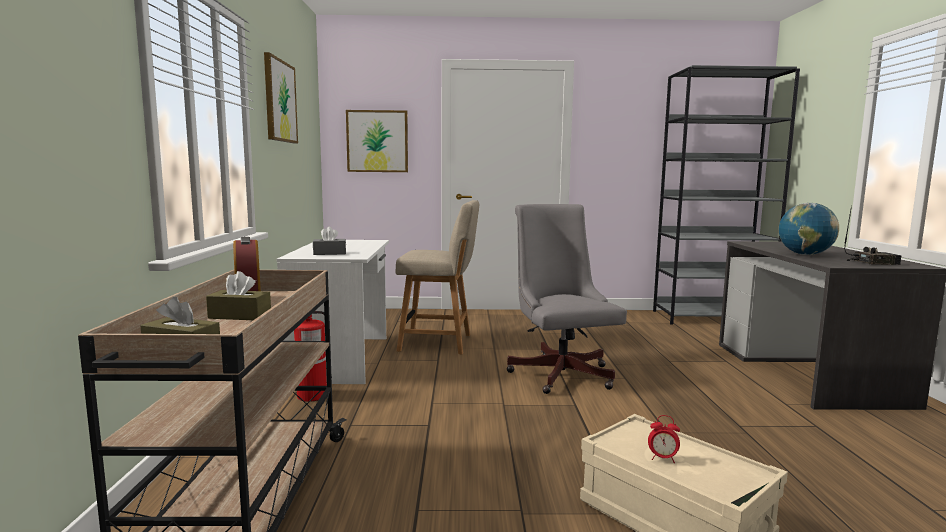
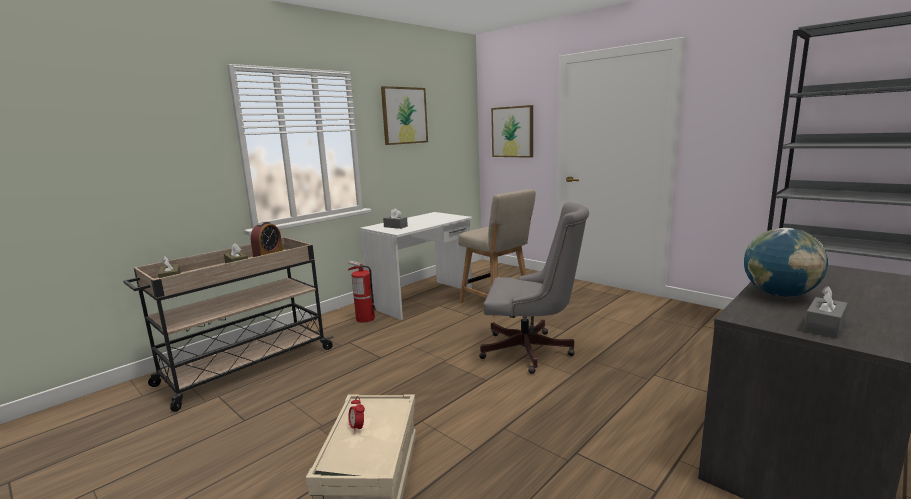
camera: 45 degrees right, 5 degrees up
(560, 372) = (532, 351): grey office chair -> grey office chair turned 75 degrees clockwise
(872, 263) = (824, 326): radio -> grey tissue box

